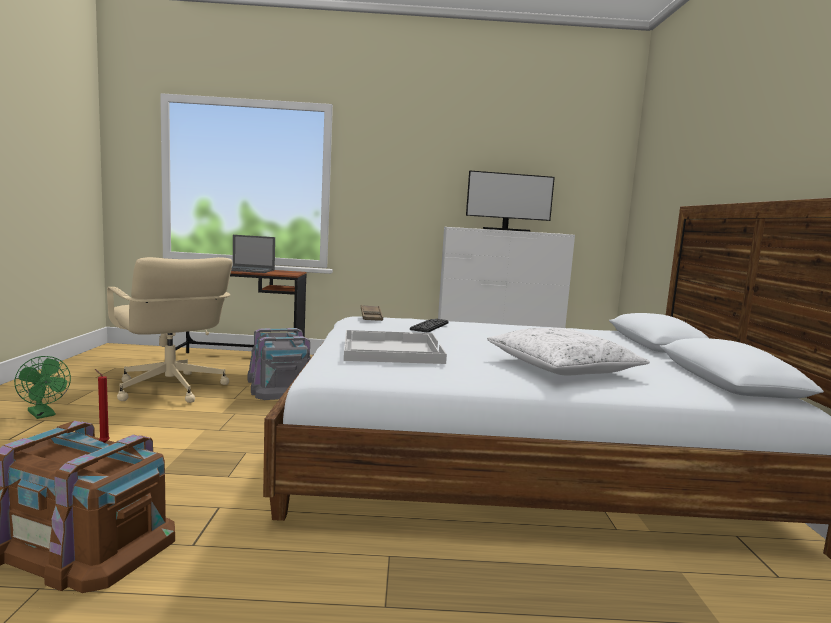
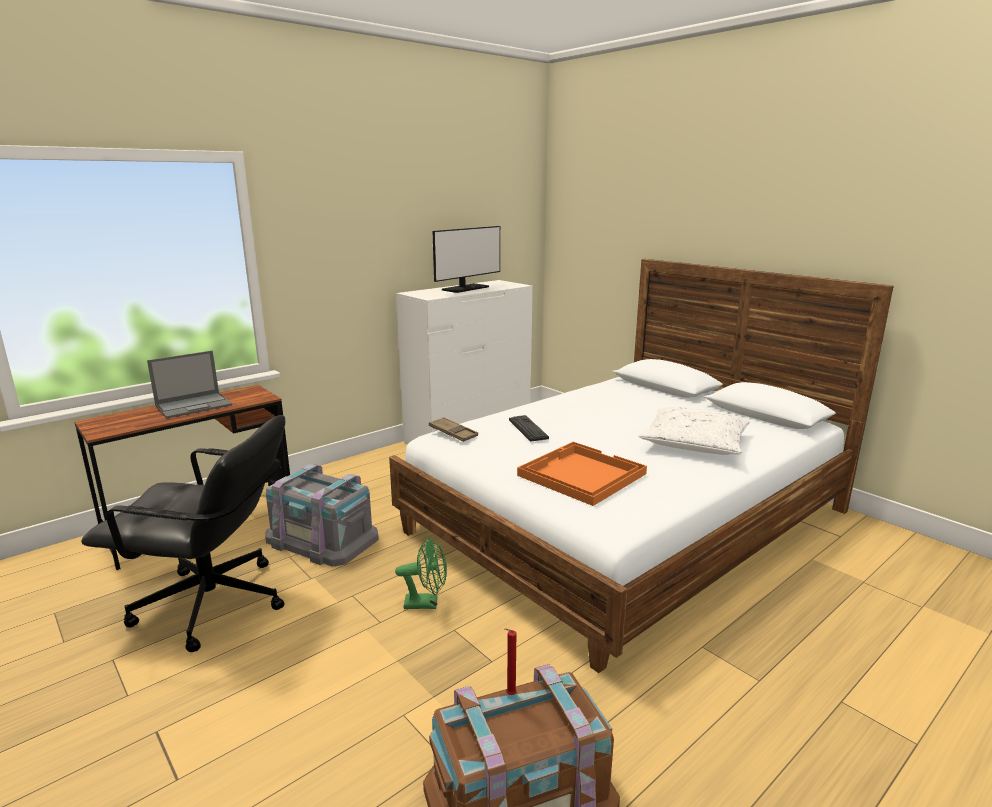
camera: 40 degrees left, 10 degrees up
(44, 415) = (136, 726): green fan -> green fan (426, 603)
(170, 389) = (213, 605): beige office chair -> black office chair
(391, 350) = (580, 474): white tray -> orange tray

